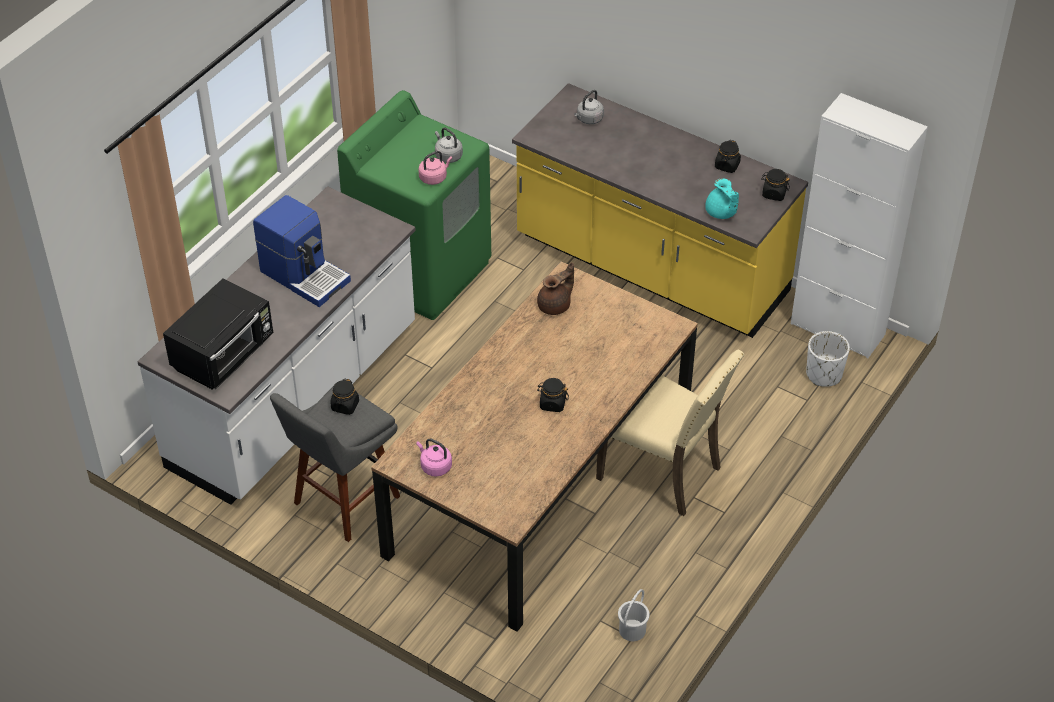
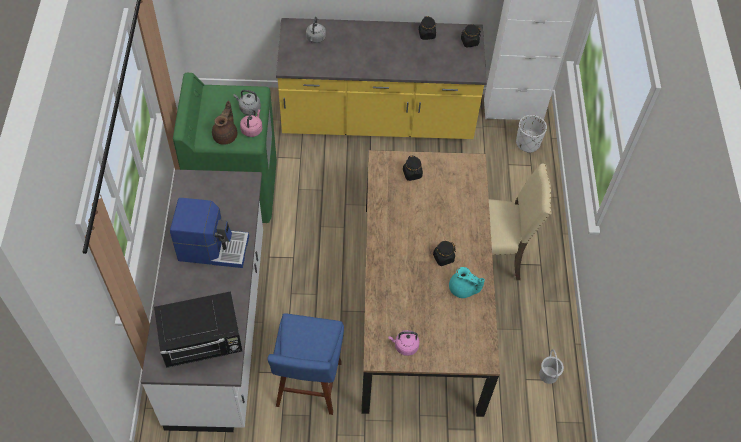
camera: 35 degrees left, 10 degrees up
(224, 355) = (203, 341): black microwave -> black microwave turned 75 degrees clockwise
(342, 503) = (308, 388): grey stool -> blue stool
(345, 406) = (304, 331): black jar -> black jar (412, 174)
(555, 305) = (390, 184): brown teapot -> brown teapot (226, 135)
(721, 213) = (449, 69): turquoise teapot -> turquoise teapot (463, 289)

